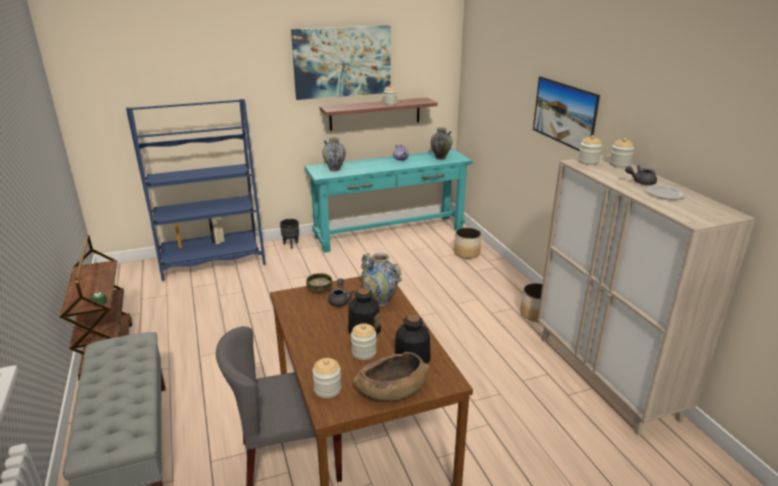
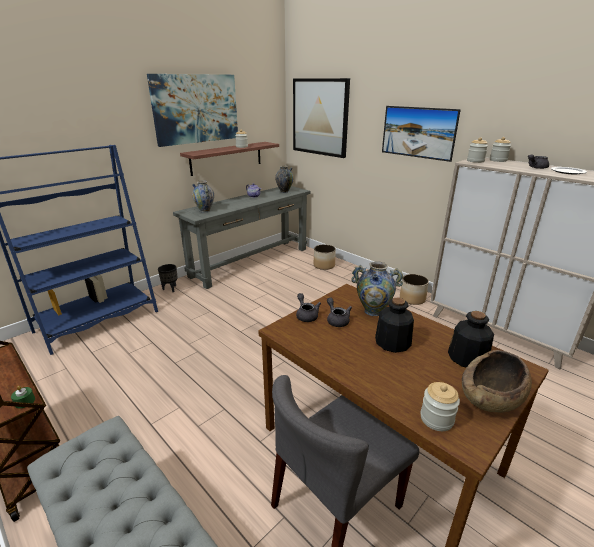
camera: 25 degrees left, 0 degrees up
(319, 290) = (306, 315): bowl -> grey teapot
(364, 352) = (420, 365): jar -> none
(389, 233) = (251, 262): turquoise console table -> grey console table
(486, 76) = (320, 117): none -> picture

